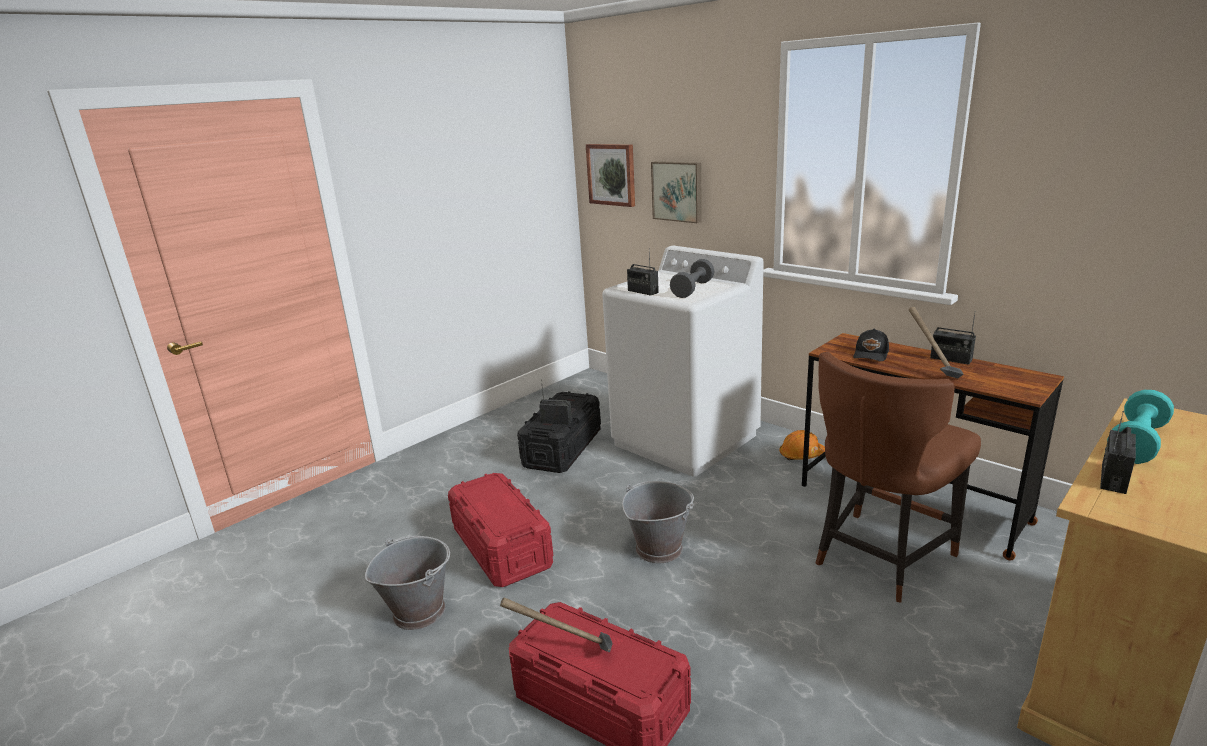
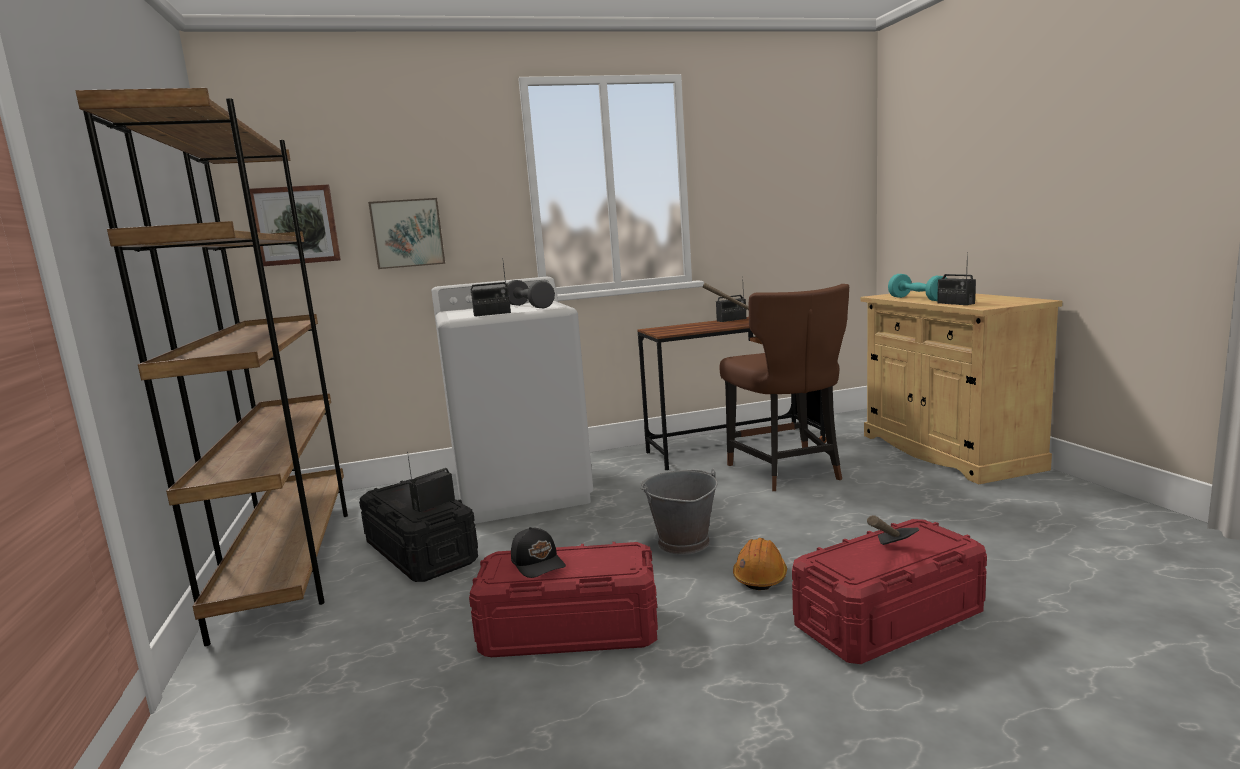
camera: 60 degrees left, 10 degrees down
(419, 611) = (635, 720): grey bucket -> none
(523, 415) = (291, 561): none -> brown bookcase
(801, 455) = (623, 459): orange hard hat -> orange hard hat (760, 576)
(871, 354) = (691, 328): black cap -> black cap (539, 563)

